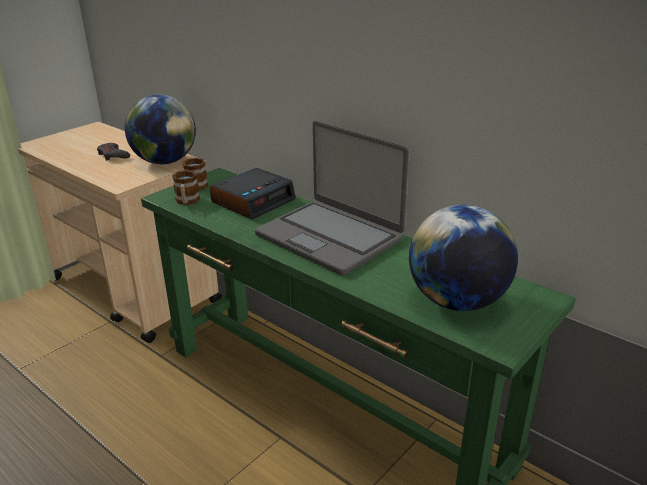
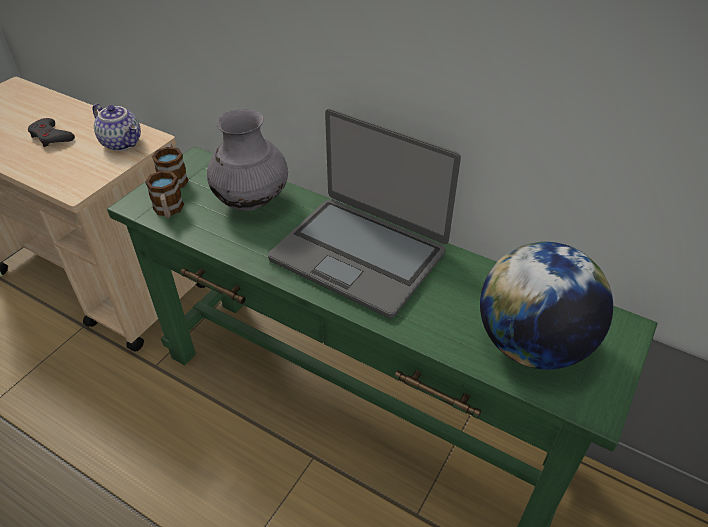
camera: 10 degrees left, 15 degrees up
(165, 161) = (123, 143): globe -> teapot
(253, 201) = (252, 201): alarm clock -> grey vase

